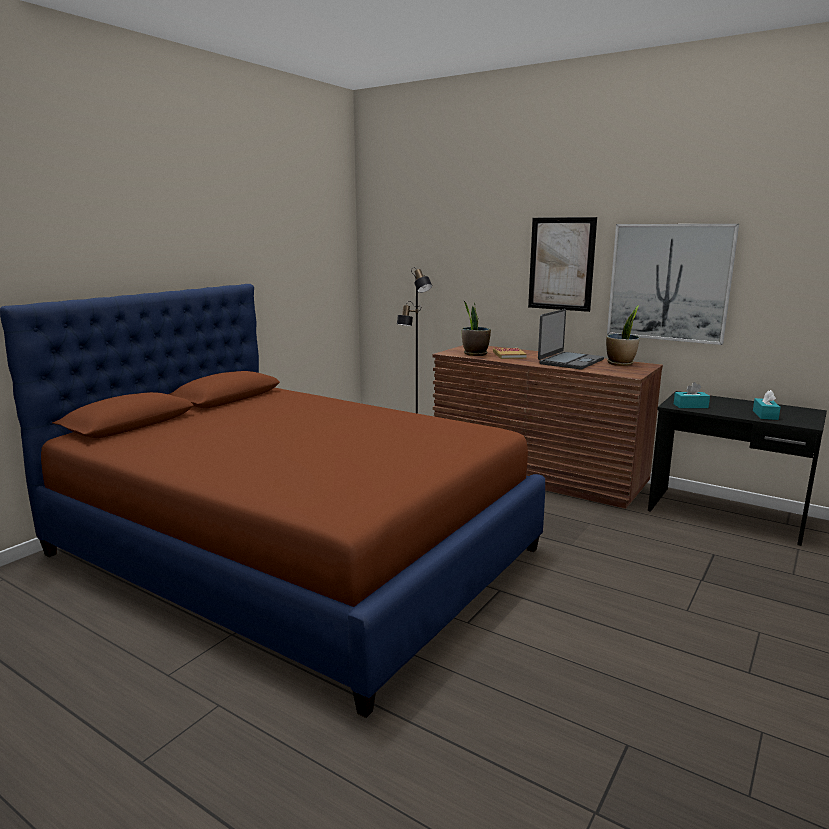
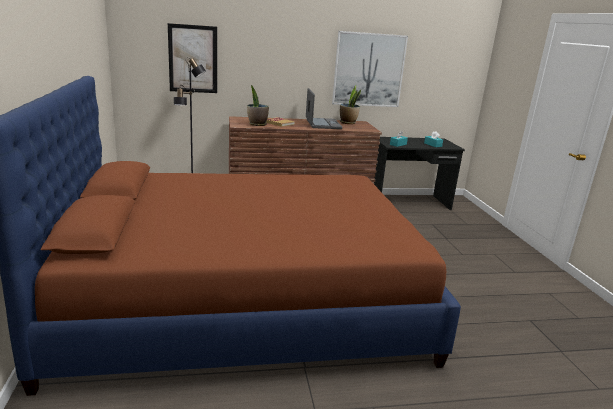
camera: 45 degrees left, 5 degrees up
(561, 264) = (300, 56): picture -> picture (193, 59)

